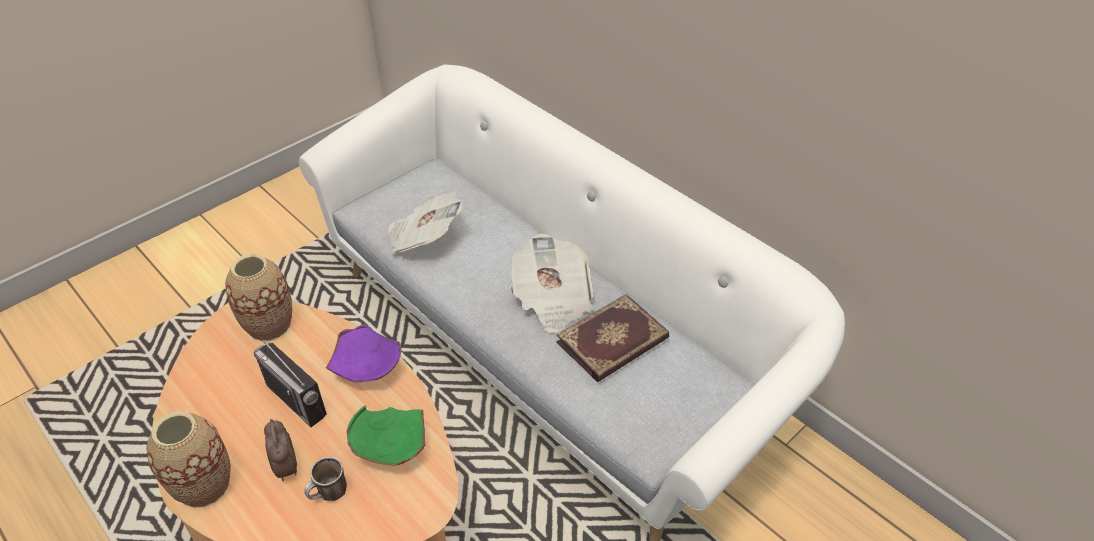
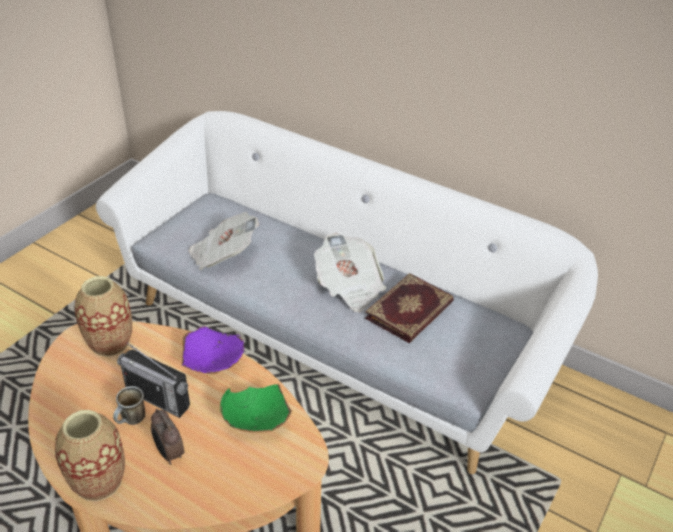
camera: 15 degrees left, 5 degrees down
(329, 495) = (217, 468): mug -> mug (132, 421)

